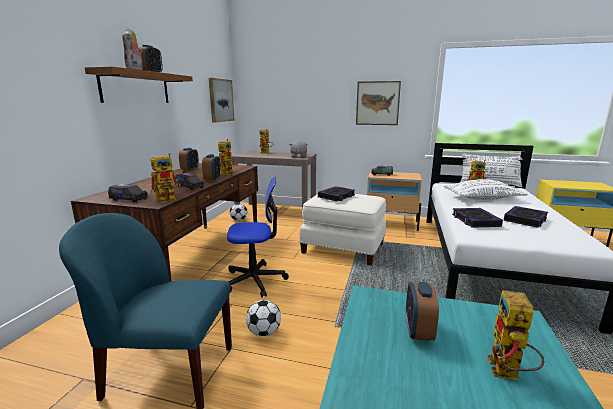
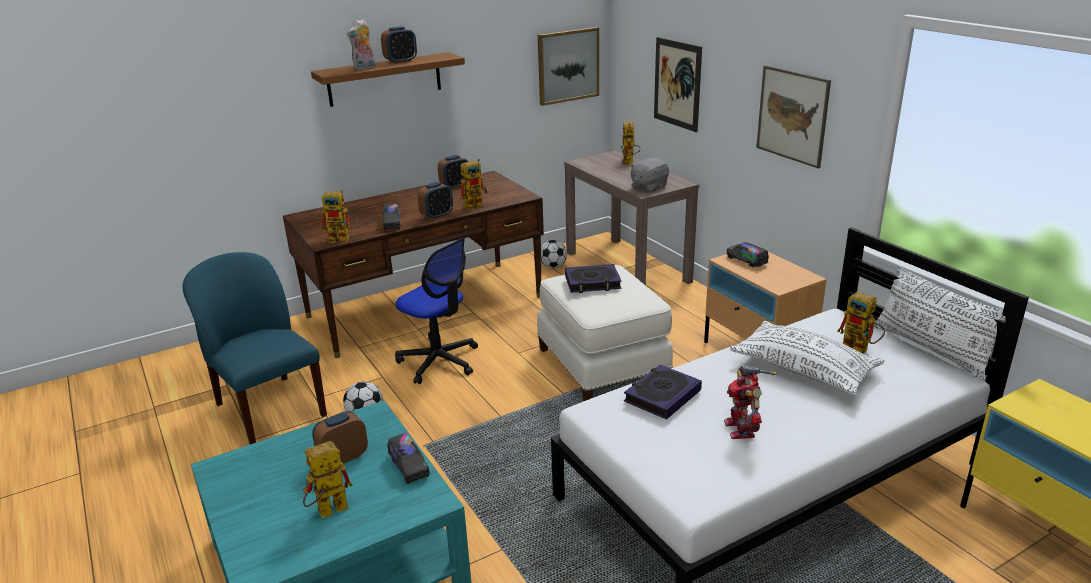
camera: 45 degrees right, 10 degrees up
(128, 199) = (317, 228): toy truck -> toy truck (409, 466)
(293, 103) = (677, 84): none -> picture
(525, 220) = (742, 429): book -> toy robot

